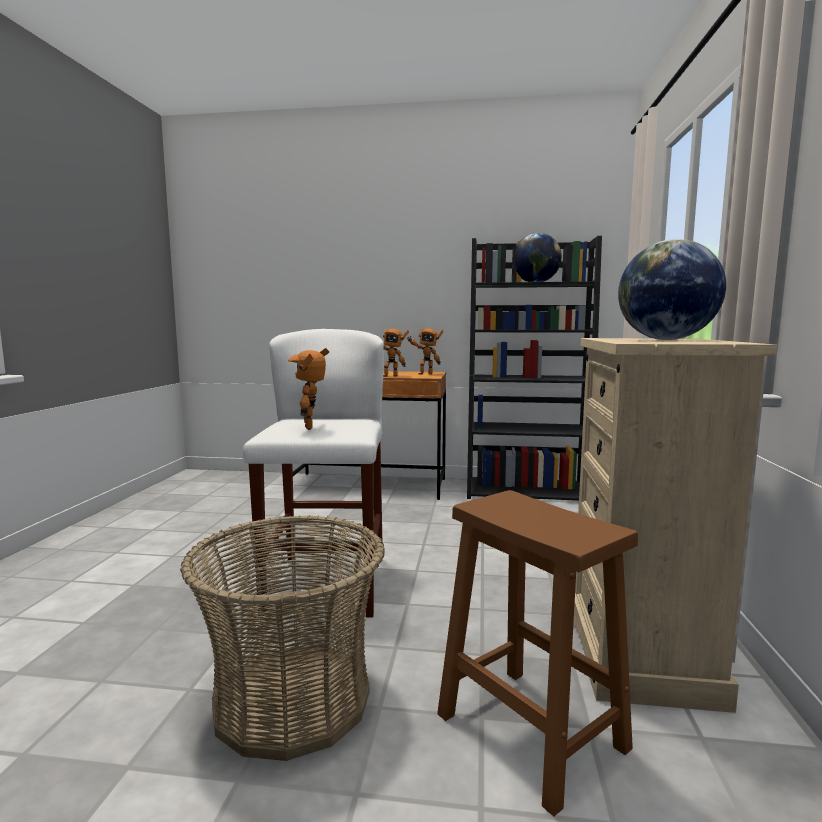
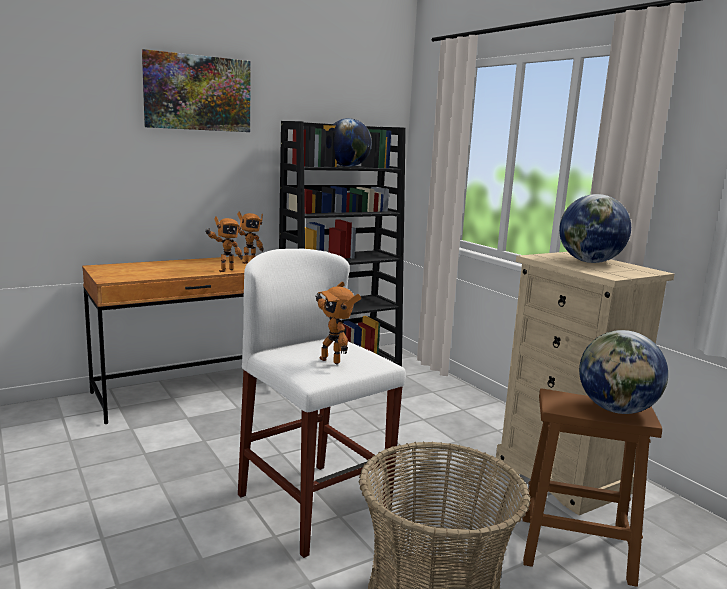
camera: 40 degrees left, 5 degrees up
(396, 226) = (197, 93): none -> picture
(558, 525) = (616, 410): none -> globe

